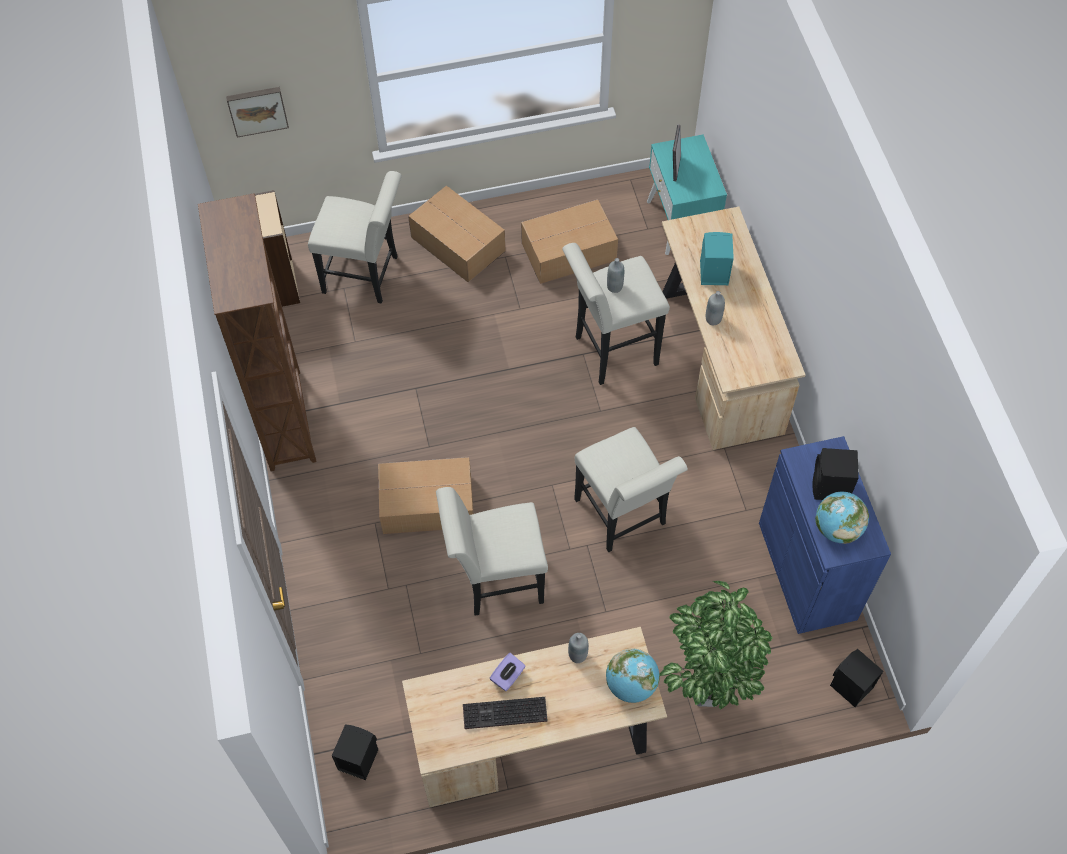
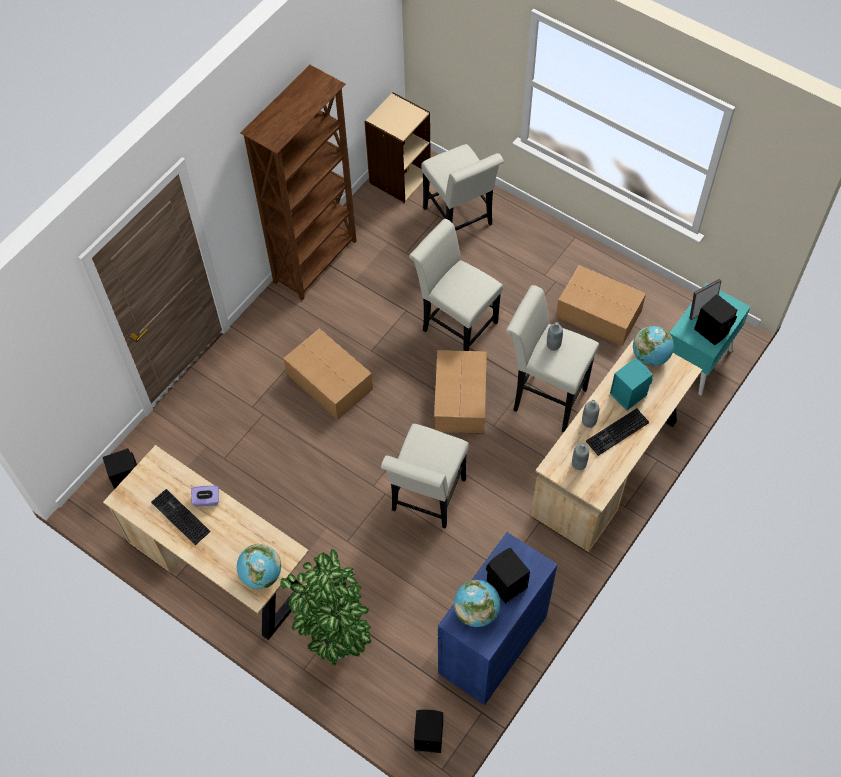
camera: 50 degrees right, 0 degrees up
(257, 110) = (446, 47): picture -> none
(457, 243) = (537, 247): cardboard box -> cardboard box (460, 398)
(495, 579) = (312, 460): white chair -> white chair (455, 323)
(577, 655) = (256, 528): grey bottle -> grey bottle (579, 464)
(693, 230) = (650, 357): none -> globe
(700, 174) = (713, 330): none -> black speaker
(743, 308) = (617, 433): none -> keyboard

